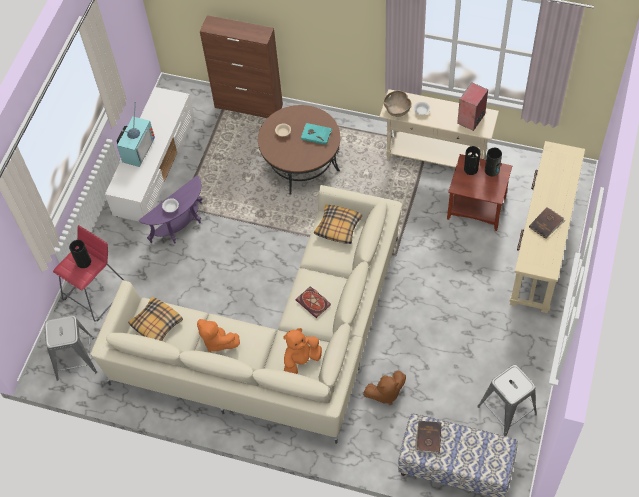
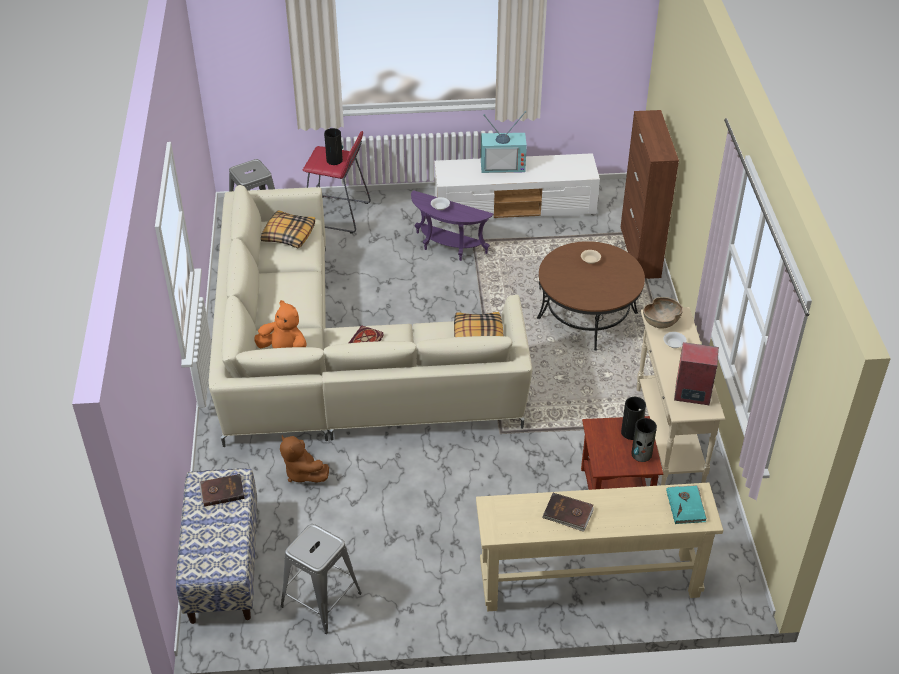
camera: 65 degrees right, 15 degrees down
(217, 341) = (284, 283): orange plush toy -> none
(316, 134) = (604, 287): turquoise book -> turquoise book (686, 506)

